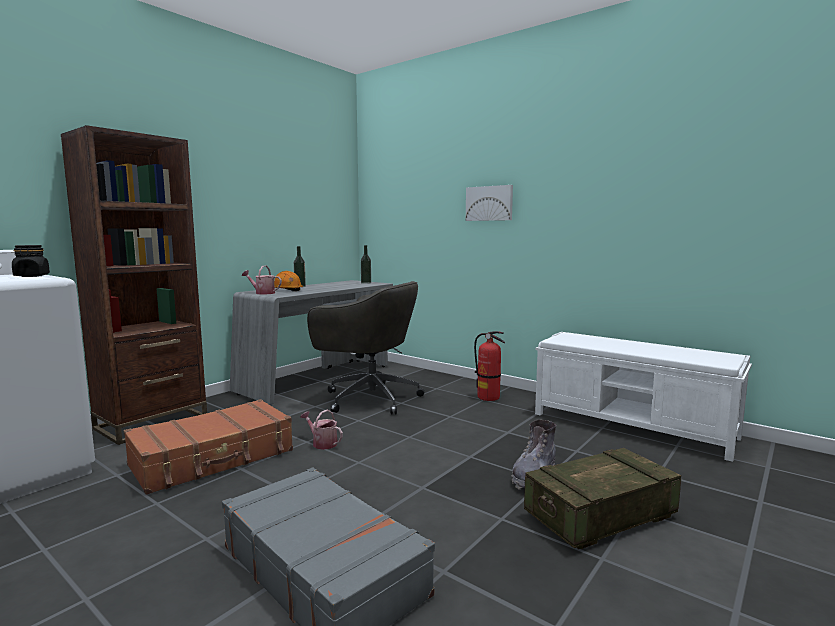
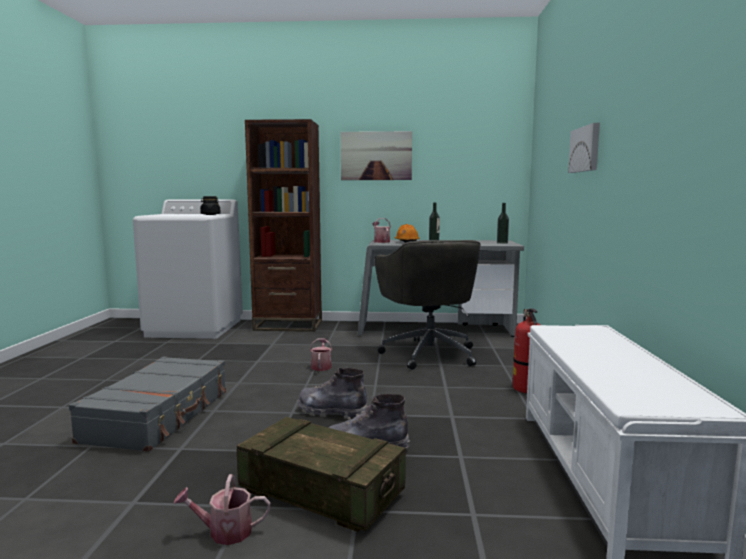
camera: 55 degrees right, 0 degrees up
(213, 458) = (262, 351): brown suitcase -> none
(230, 192) = (376, 156): none -> picture
(445, 469) = (332, 412): none -> grey boot
(644, 578) = (224, 532): none -> watering can

